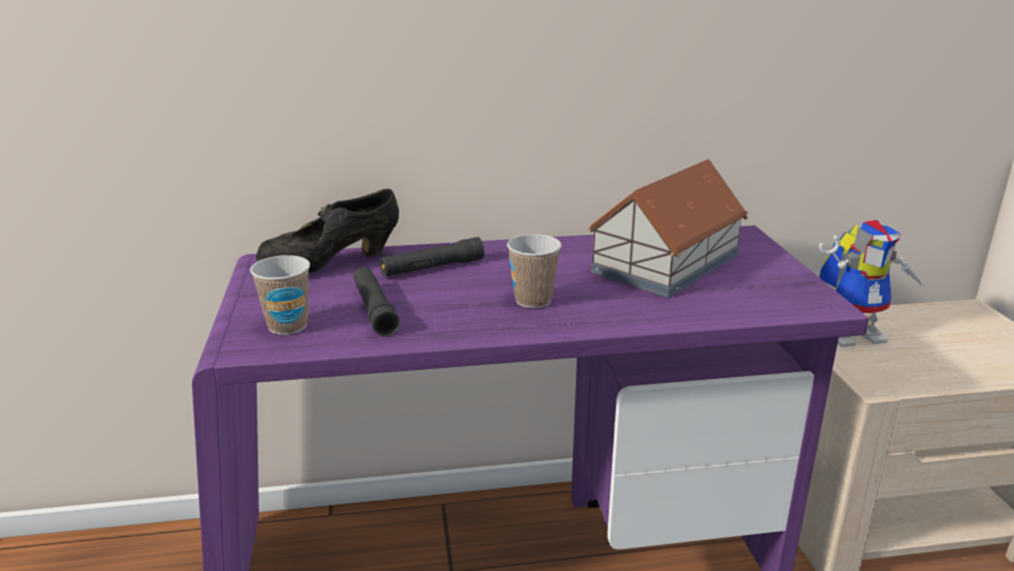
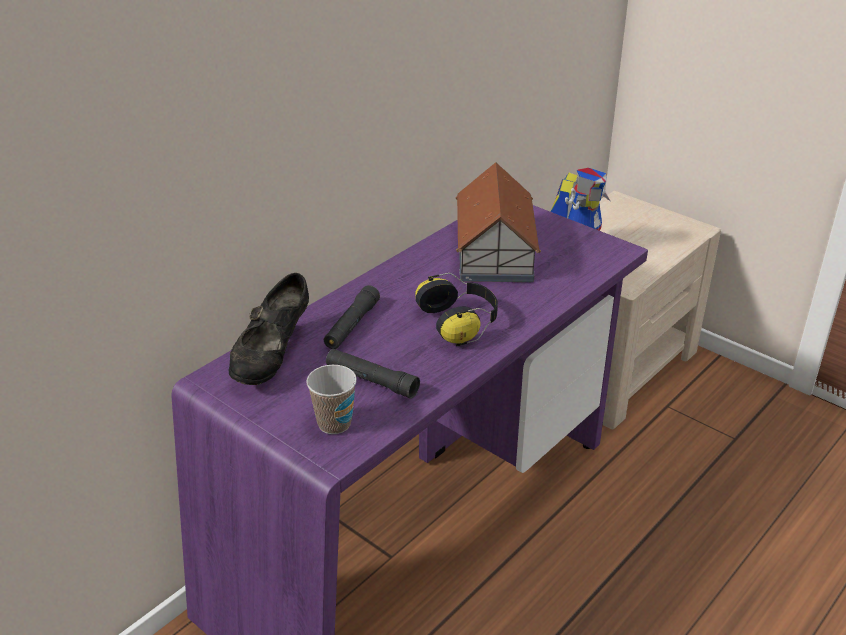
camera: 40 degrees left, 10 degrees up
(533, 300) = (460, 322): cup -> headphones

